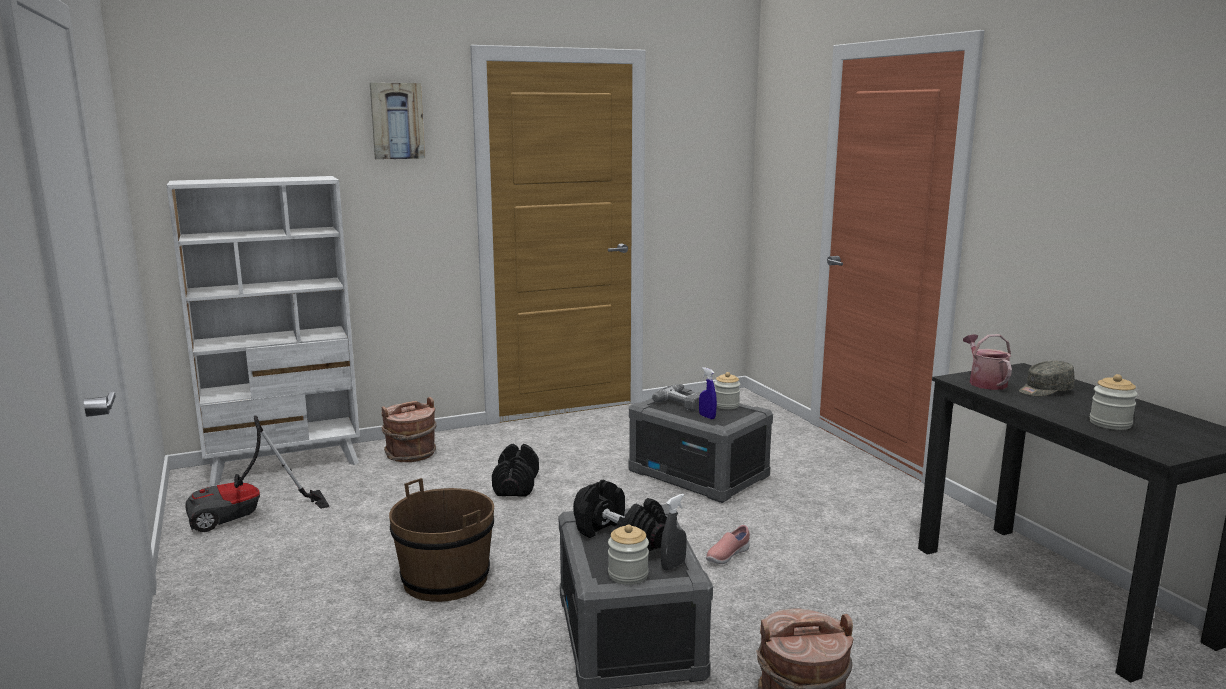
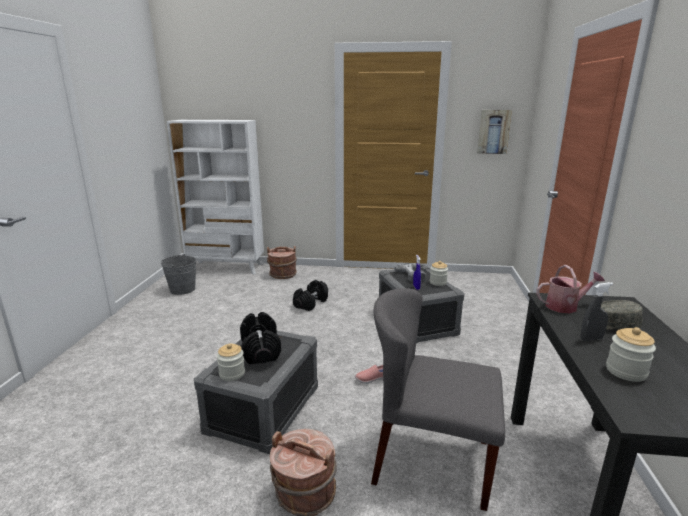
camera: 30 degrees right, 5 degrees up
(246, 517) = (182, 289): vacuum cleaner -> grey bucket
(397, 121) = (291, 89): picture -> picture (493, 131)
(446, 579) = (220, 345): brown bucket -> none
(673, 565) = (262, 376): grey spray bottle -> grey spray bottle (591, 339)
(890, 618) = (430, 461): none -> grey chair
(985, 382) = (565, 306): watering can -> watering can turned 60 degrees clockwise

